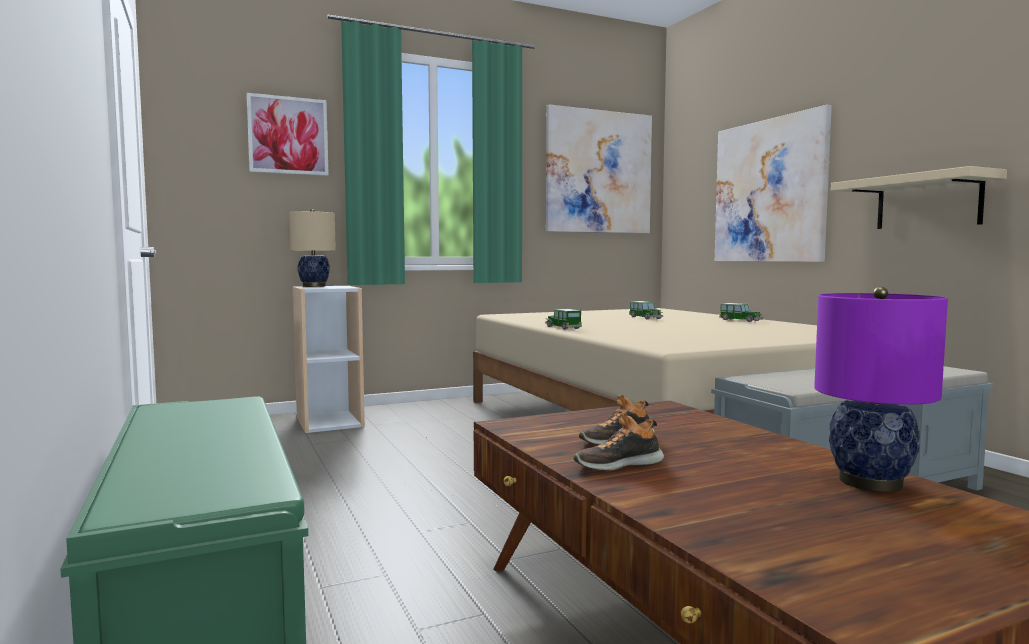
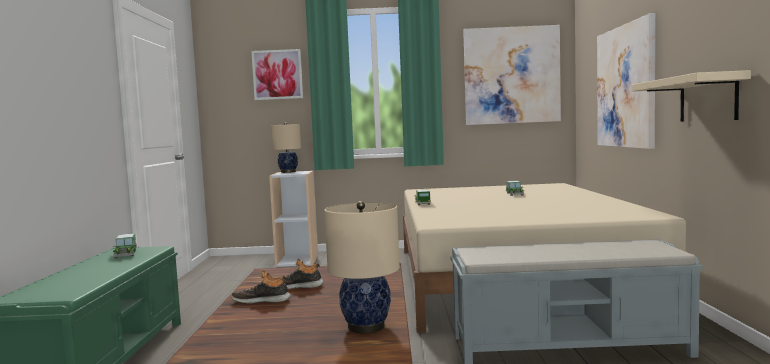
camera: 25 degrees right, 0 degrees up
(740, 320) = (584, 198): toy car -> toy car (126, 254)
(871, 482) = (366, 326): purple table lamp -> beige table lamp

